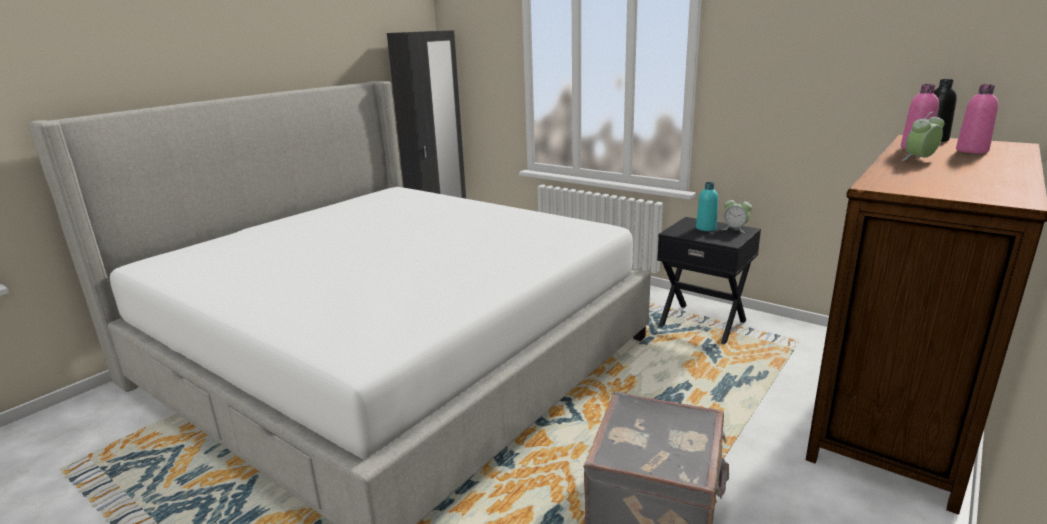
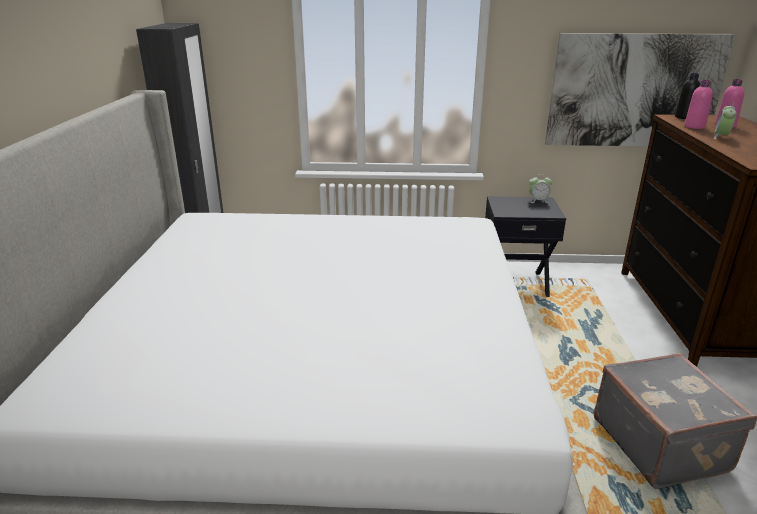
camera: 35 degrees left, 5 degrees up
(706, 228) = (518, 204): turquoise bottle -> none
(883, 104) = (634, 91): none -> picture

